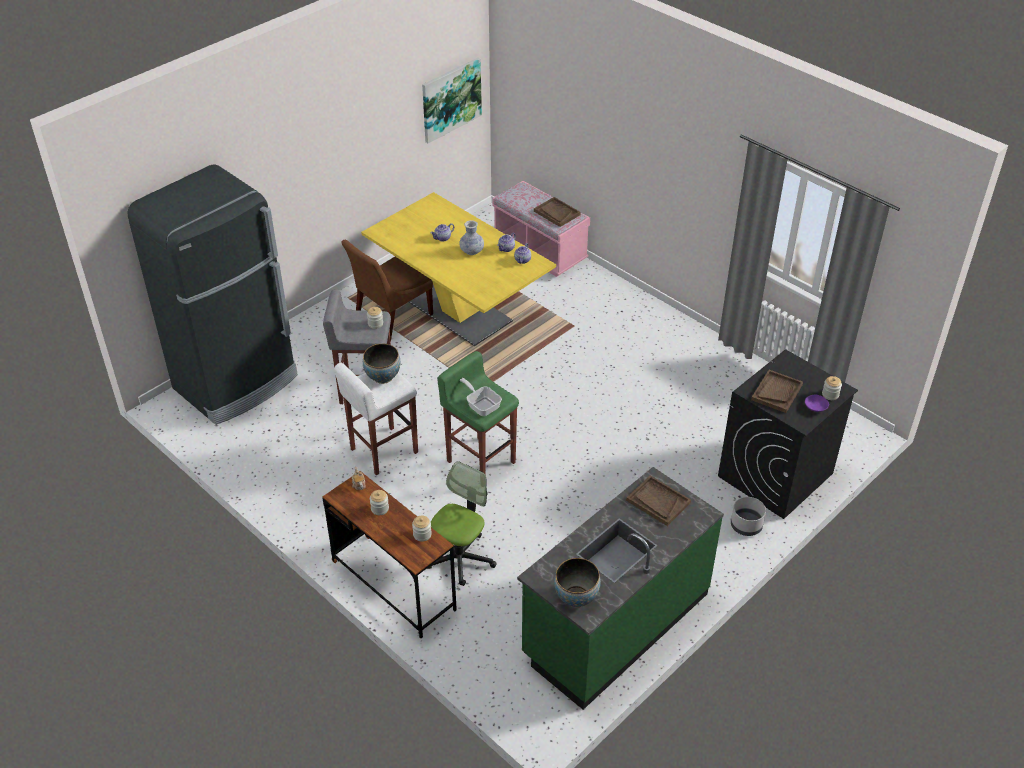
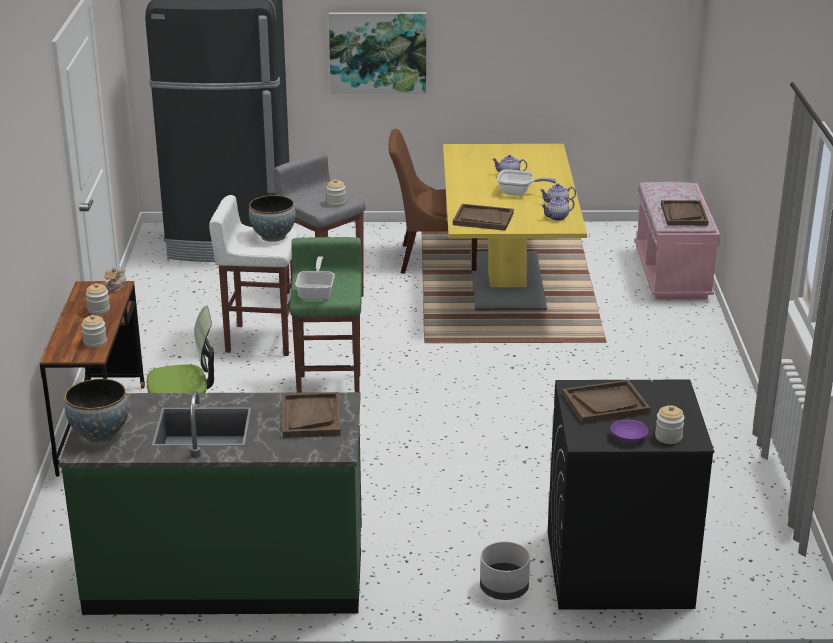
camera: 45 degrees right, 15 degrees down
(451, 99) = (632, 44): picture -> picture (378, 52)
(471, 251) = (519, 193): vase -> frying pan
(485, 286) = (483, 219): none -> brown tray

